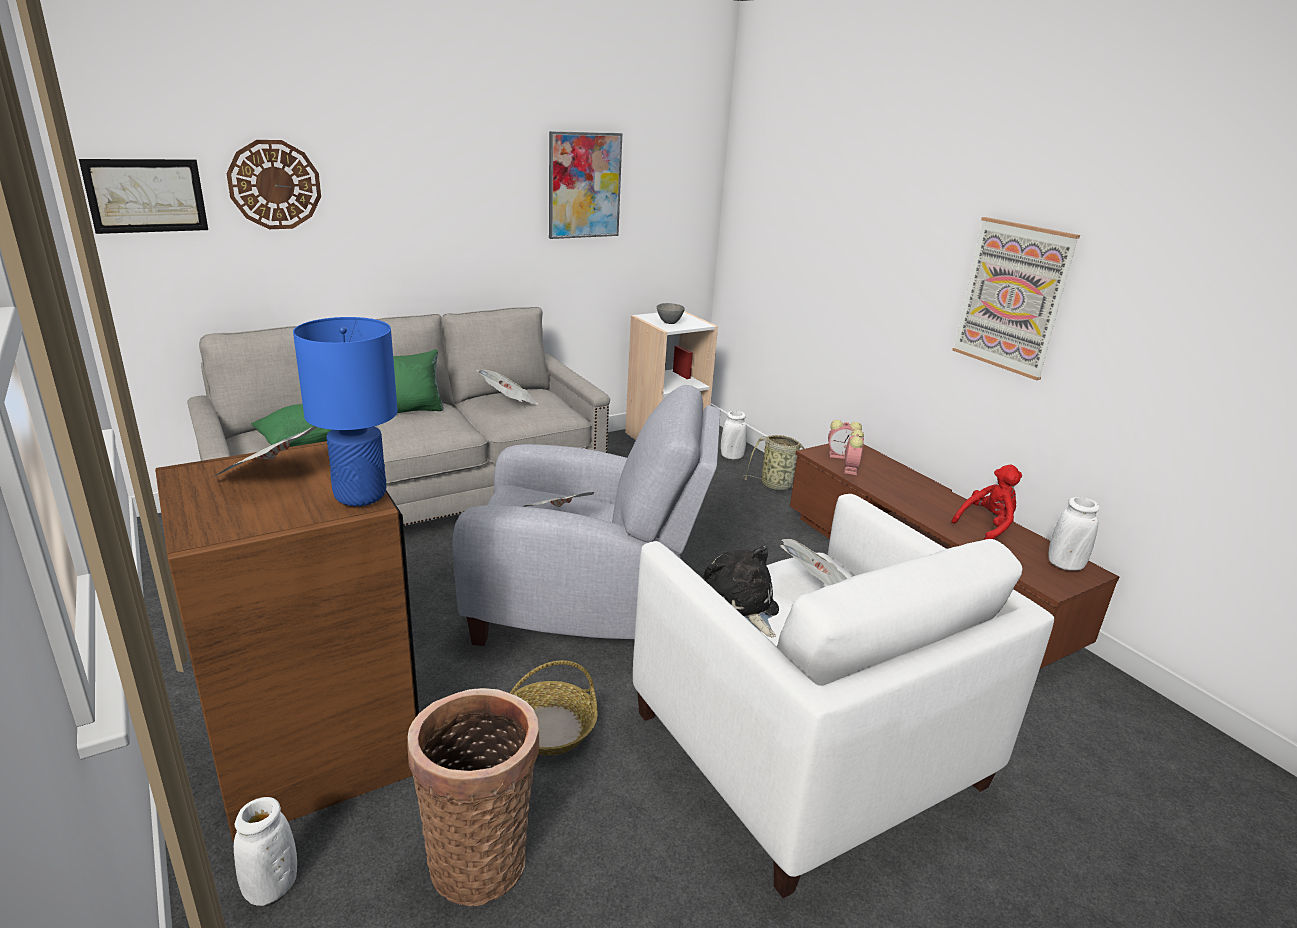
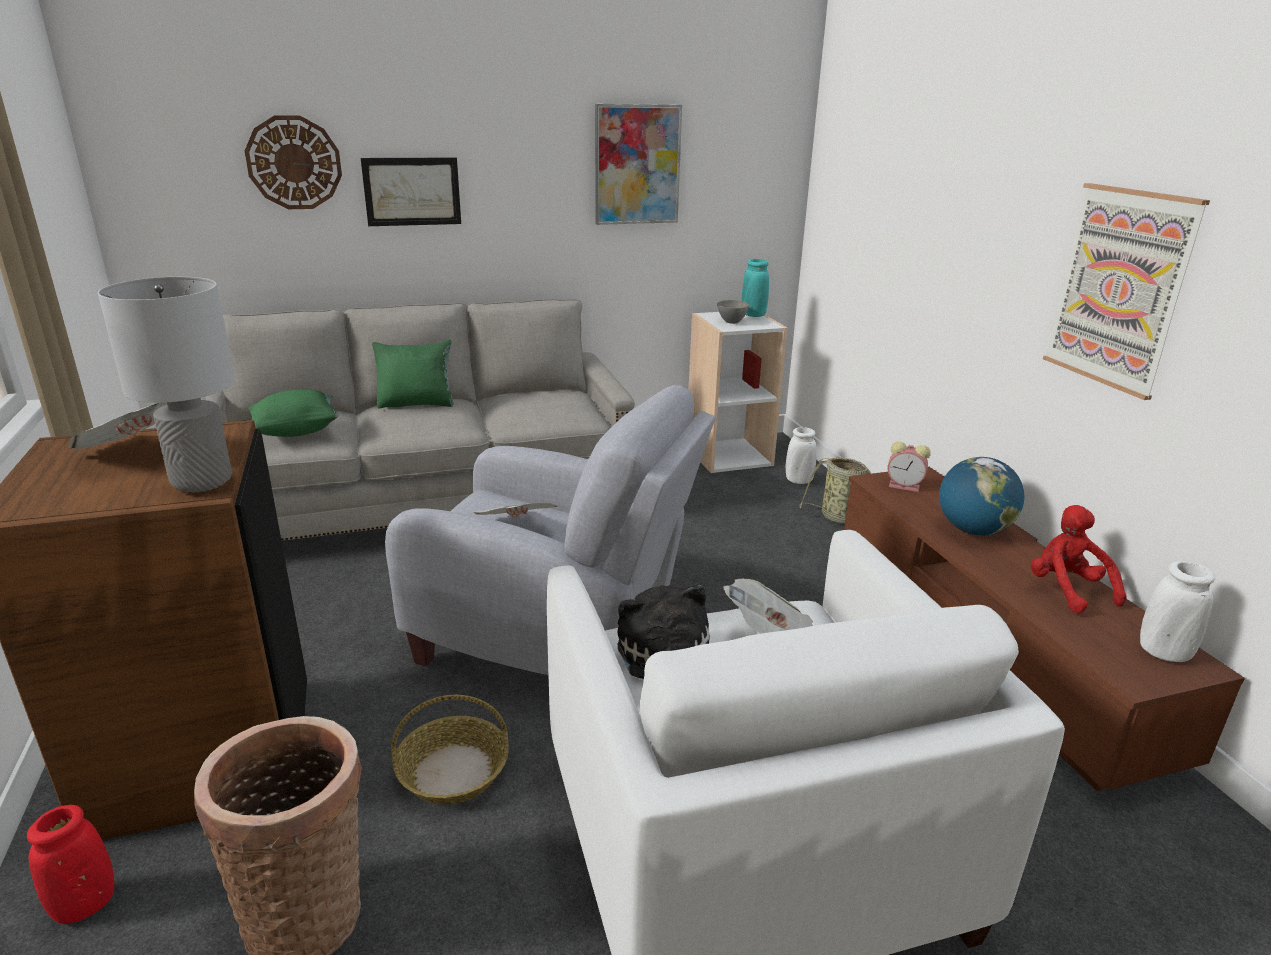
camera: 15 degrees right, 0 degrees up
(146, 195) = (166, 173): picture -> picture (412, 191)
(271, 887) = (85, 904): white vase -> red vase
(361, 500) = (202, 486): blue table lamp -> grey table lamp
(508, 402) = (528, 401): newspaper -> none
(683, 315) = (753, 315): none -> turquoise vase
(850, 468) = (909, 502): alarm clock -> none
(905, 487) = (973, 530): none -> globe
(986, 526) = (1067, 590): red plush toy -> red plush toy turned 90 degrees counterclockwise

